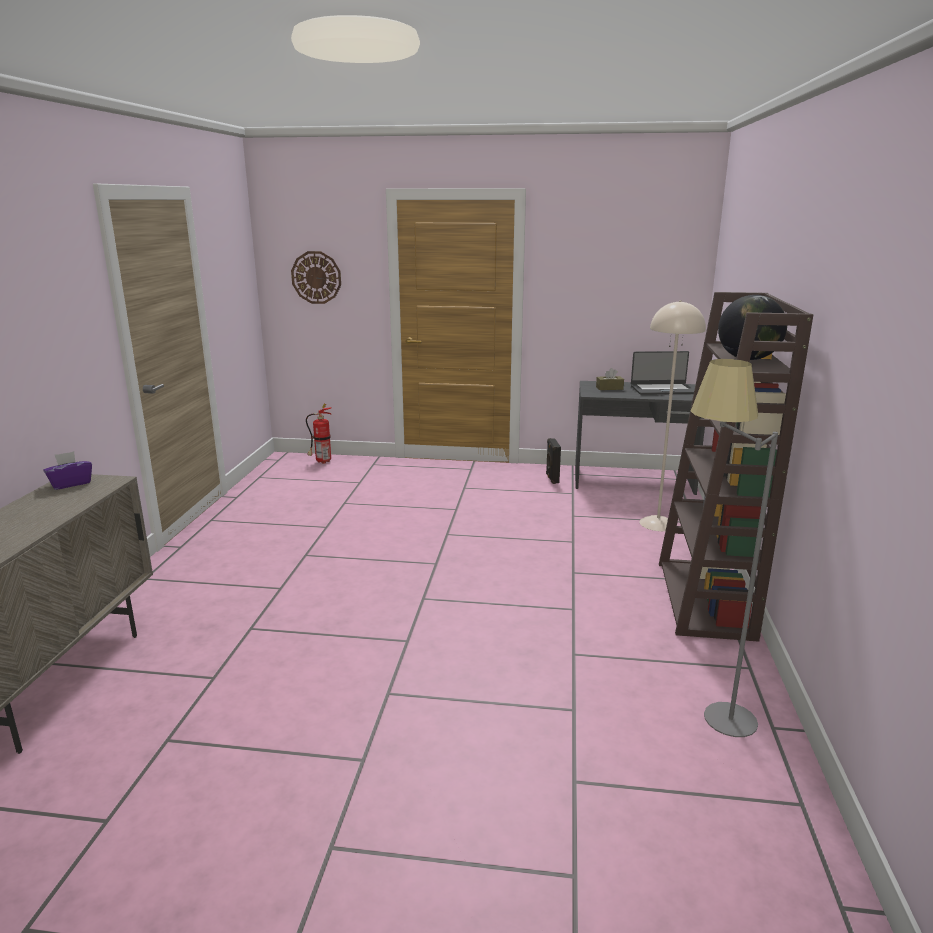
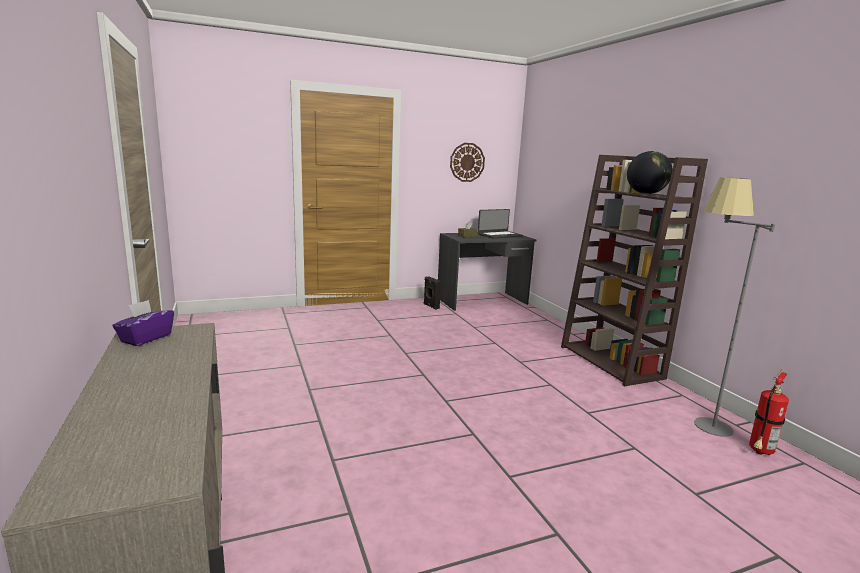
camera: 30 degrees left, 5 degrees down
(316, 277) = (224, 152): wall clock -> wall clock (467, 162)
(321, 462) = (235, 317): fire extinguisher -> fire extinguisher (760, 452)
(657, 523) = (529, 324): beige floor lamp -> none

